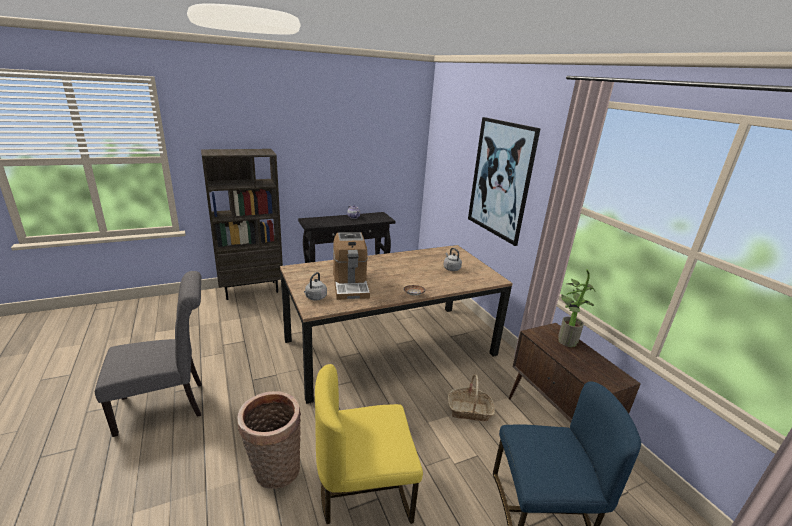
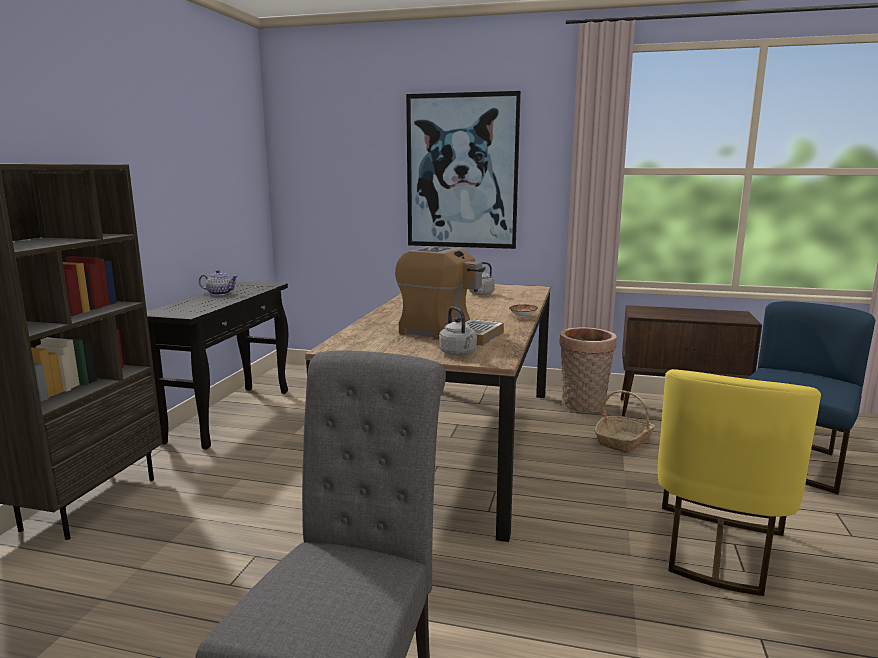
camera: 50 degrees left, 10 degrees down
(274, 471) = (638, 614): basket -> basket (583, 406)
(565, 340) = (661, 310): potted plant -> none

